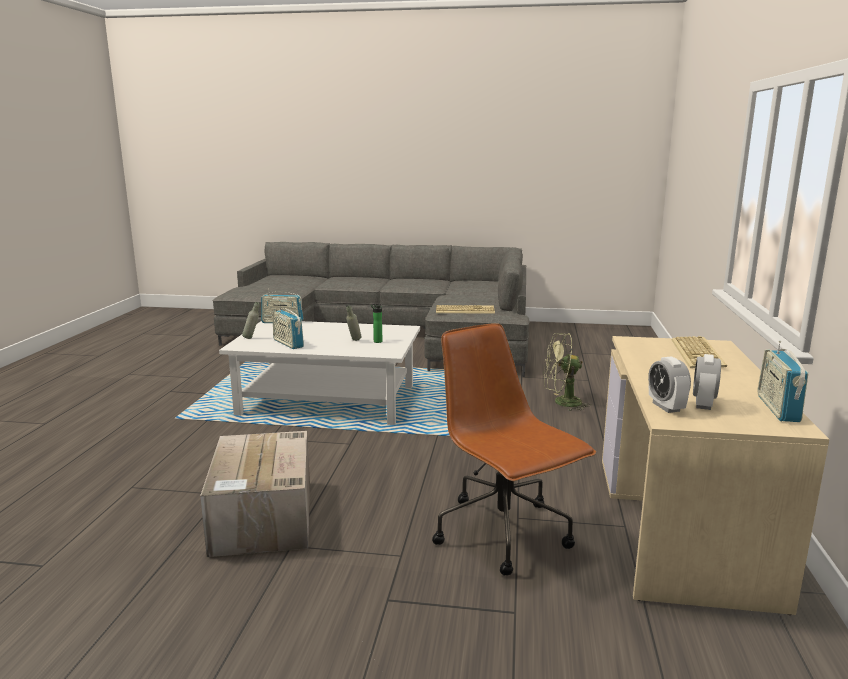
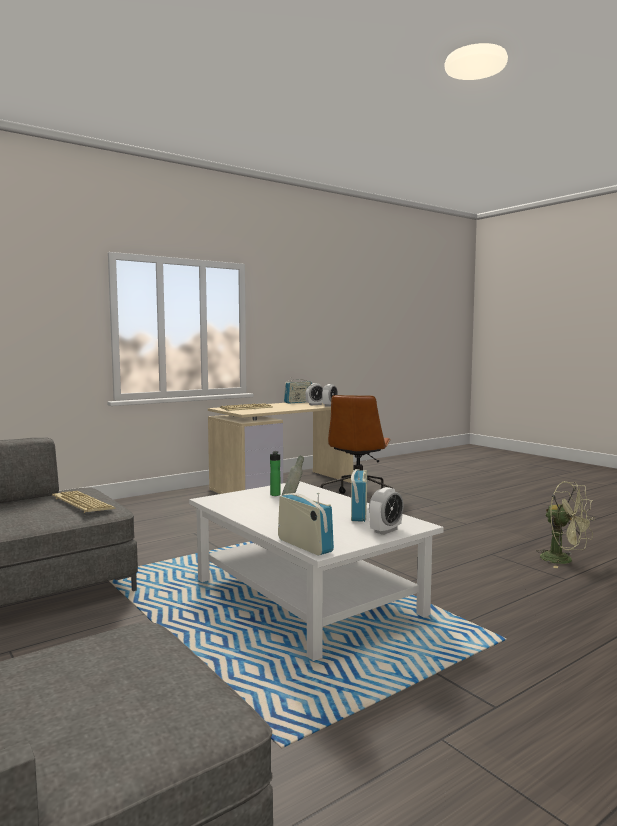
camera: 135 degrees left, 10 degrees down
(252, 338) = (385, 530): grey bottle -> alarm clock
(263, 517) = (472, 536): cardboard box -> none
(561, 403) = (152, 528): green fan -> green fan (563, 560)

